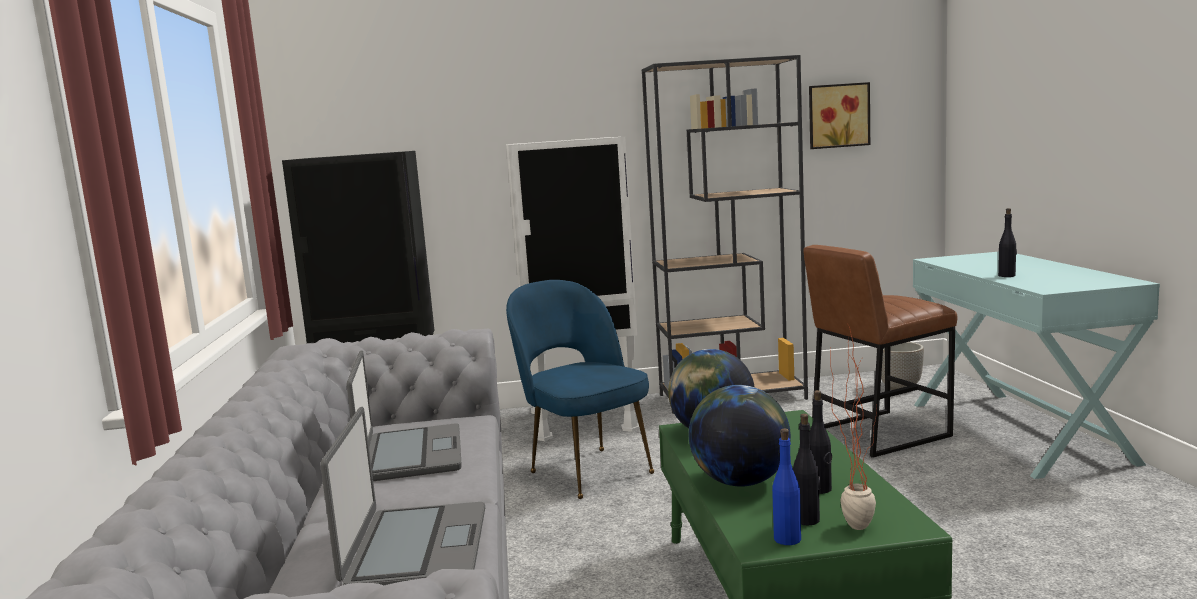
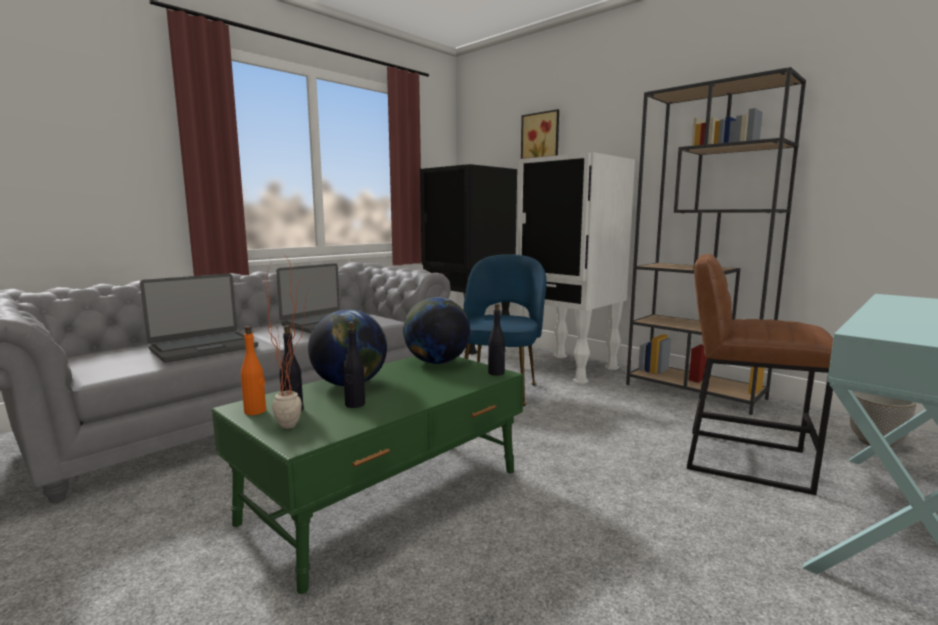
camera: 50 degrees right, 0 degrees up
(787, 539) = (255, 411): blue bottle -> orange bottle
(838, 116) = (881, 135): picture -> picture (541, 136)
(1007, 275) = (895, 317): black bottle -> black bottle (496, 373)

